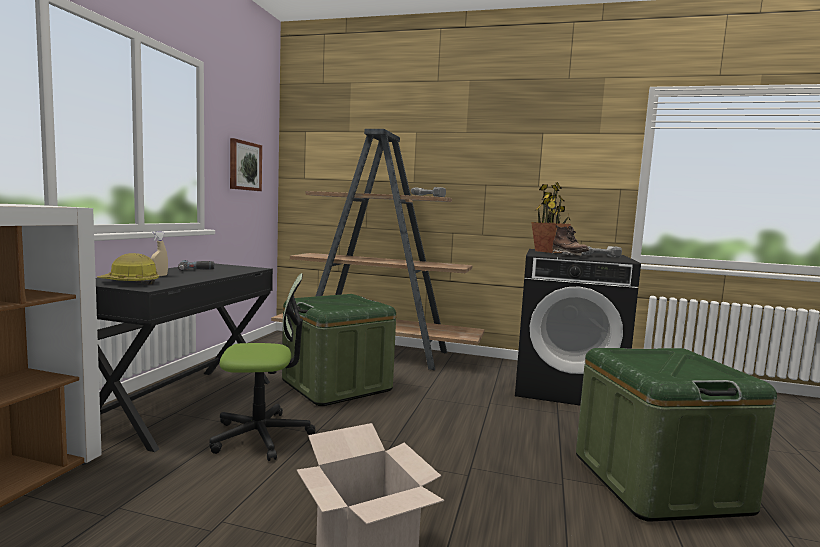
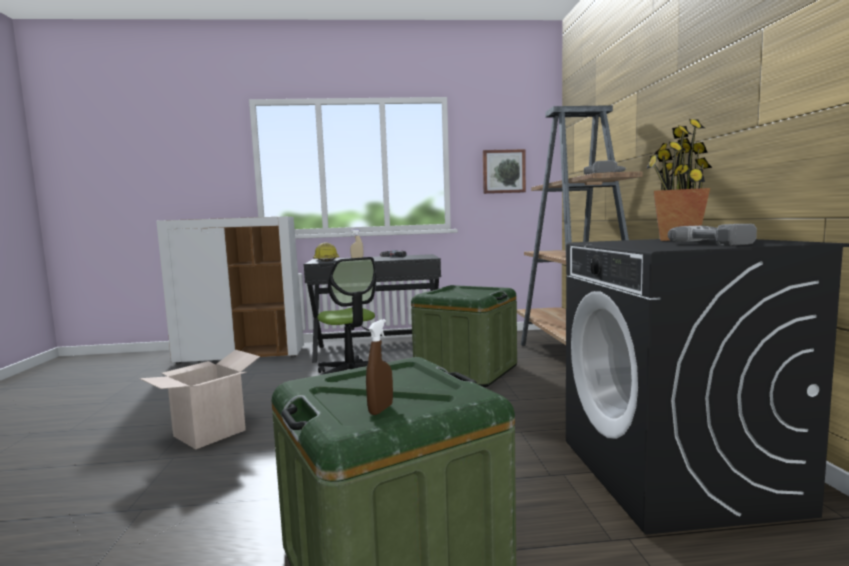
camera: 70 degrees right, 0 degrees up
(568, 256) = (626, 243): brown boot -> none
(708, 370) = (380, 409): none -> brown spray bottle

